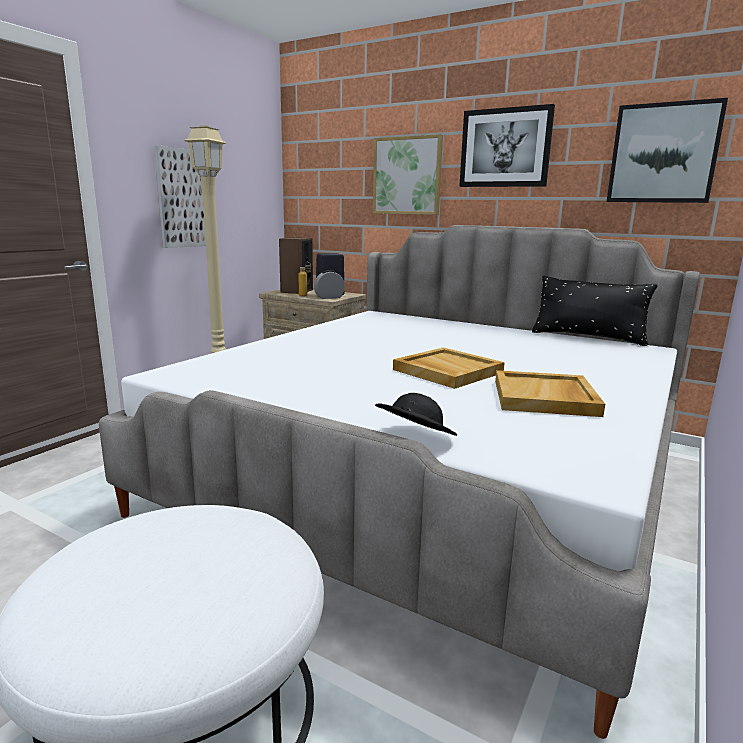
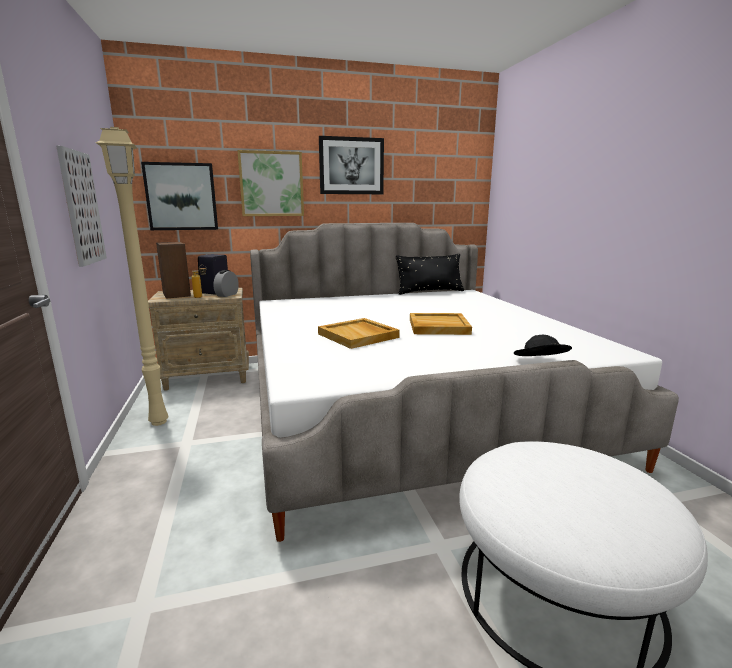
camera: 45 degrees left, 0 degrees up
(545, 398) = (512, 327): beige tray -> beige tray (359, 336)
(663, 153) = (447, 175): picture -> picture (181, 197)

